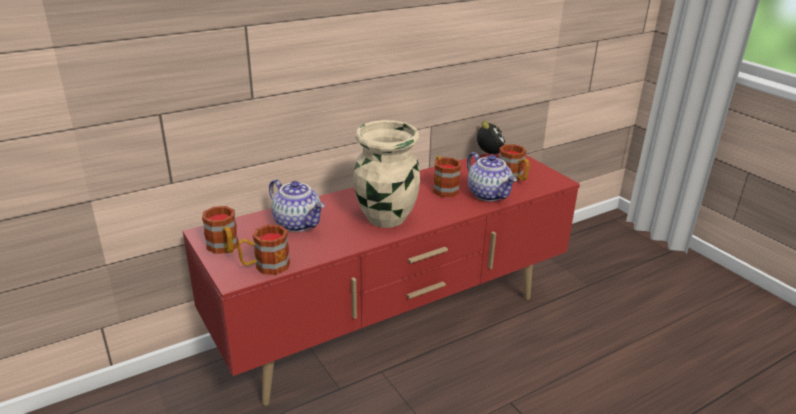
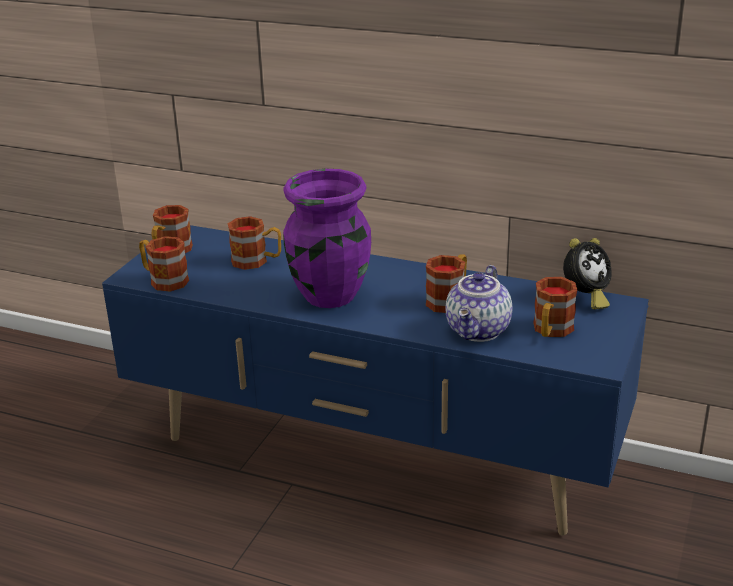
camera: 55 degrees right, 0 degrees up
(298, 223) = (257, 261): teapot -> mug
(385, 218) = (328, 296): beige vase -> purple vase
(395, 327) = (373, 458): red tv stand -> blue tv stand

